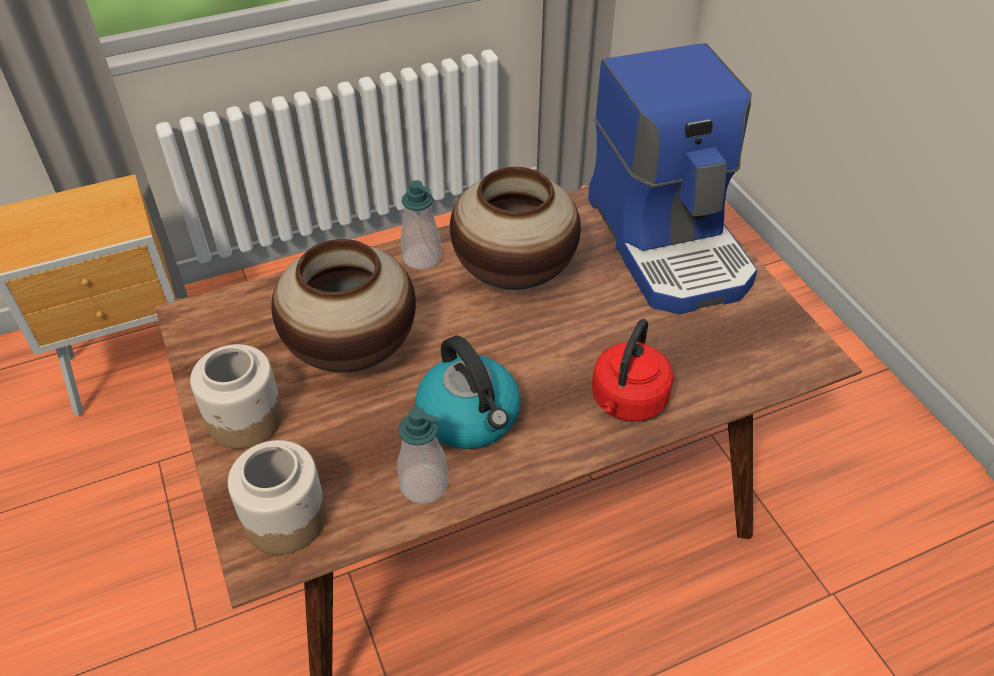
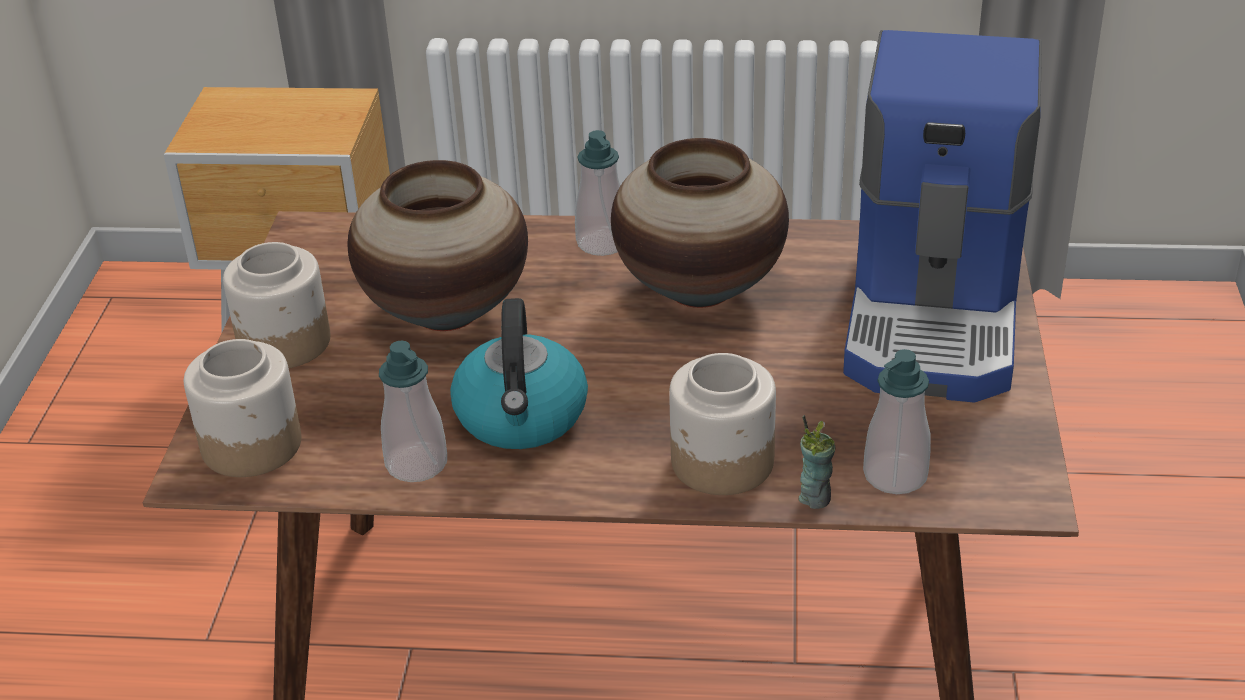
camera: 30 degrees right, 10 degrees down
(627, 402) = (722, 463): red kettle -> jar
(702, 406) = (815, 498): none -> cup
(735, 371) = (895, 475): none -> soap dispenser

